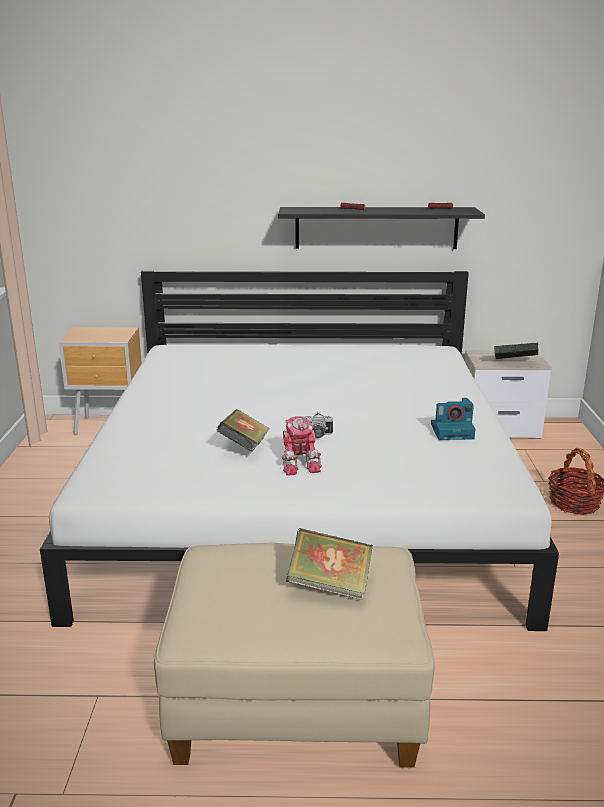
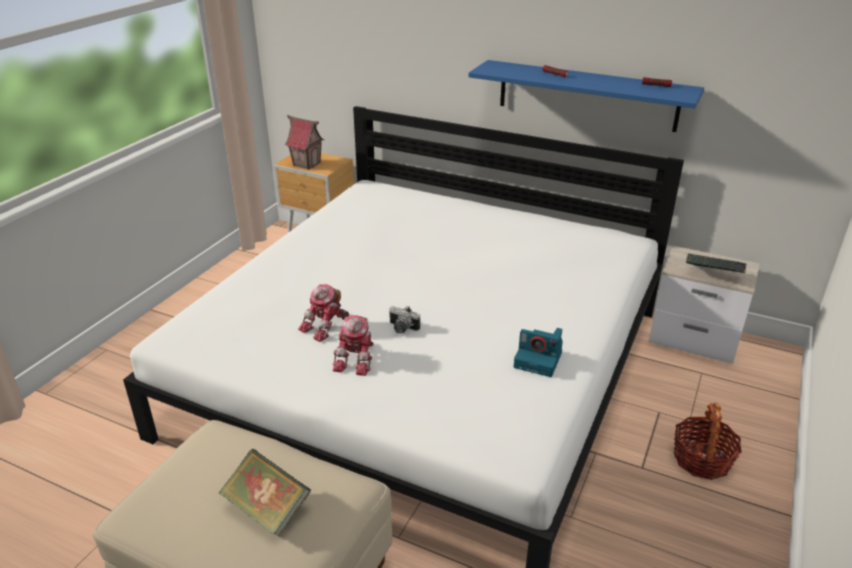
camera: 25 degrees right, 10 degrees up
(95, 336) = (307, 164): none -> toy house
(244, 447) = (326, 326): book -> toy robot
(376, 228) = (587, 95): black shelf -> blue shelf

